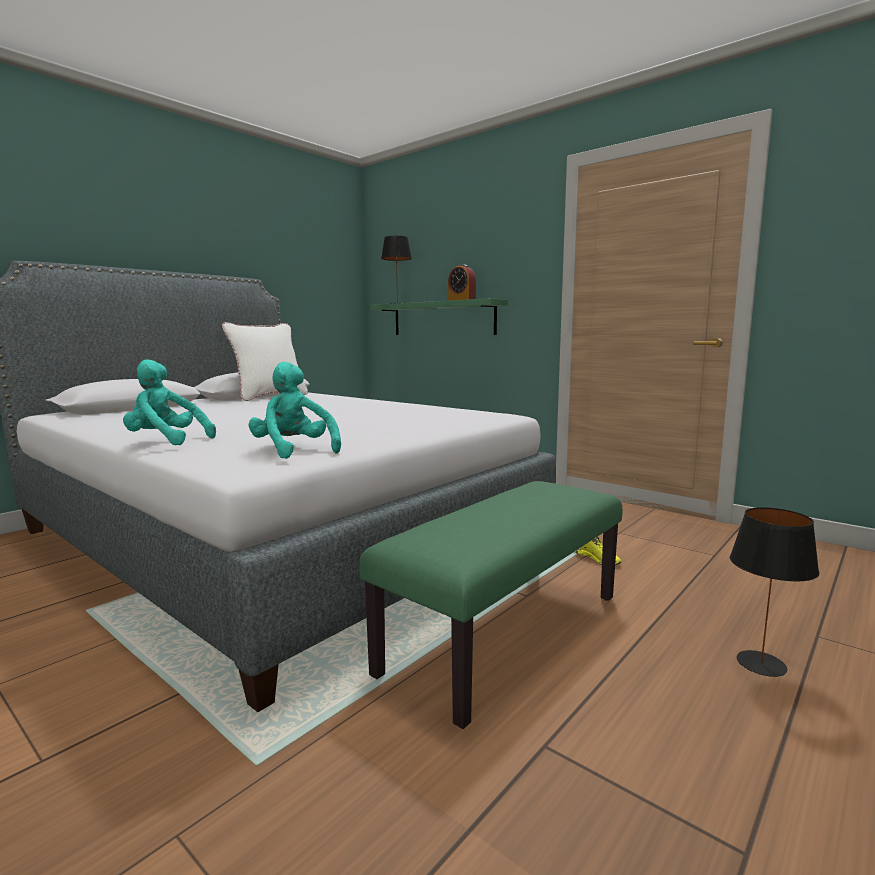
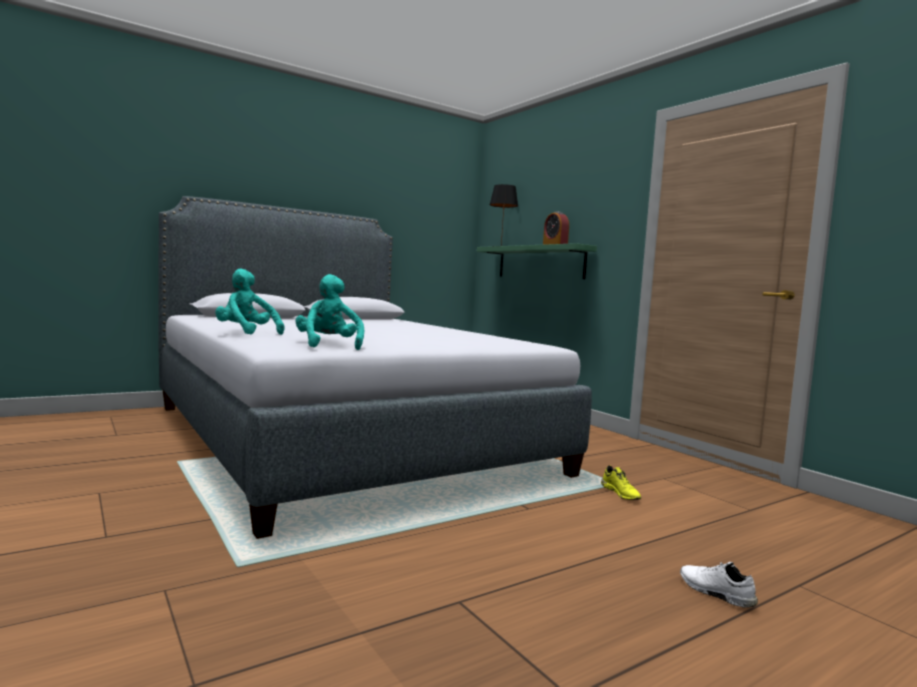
camera: 15 degrees right, 5 degrees down
(269, 397) = (365, 319): white pillow -> none
(505, 632) = (487, 528): green bench -> none
(762, 664) = (714, 593): black table lamp -> white shoe

